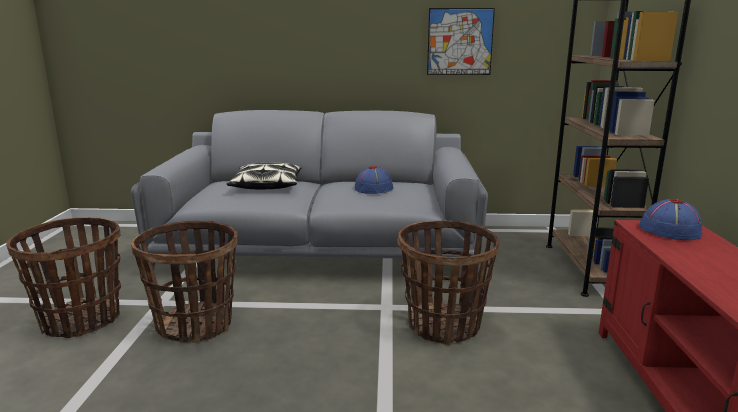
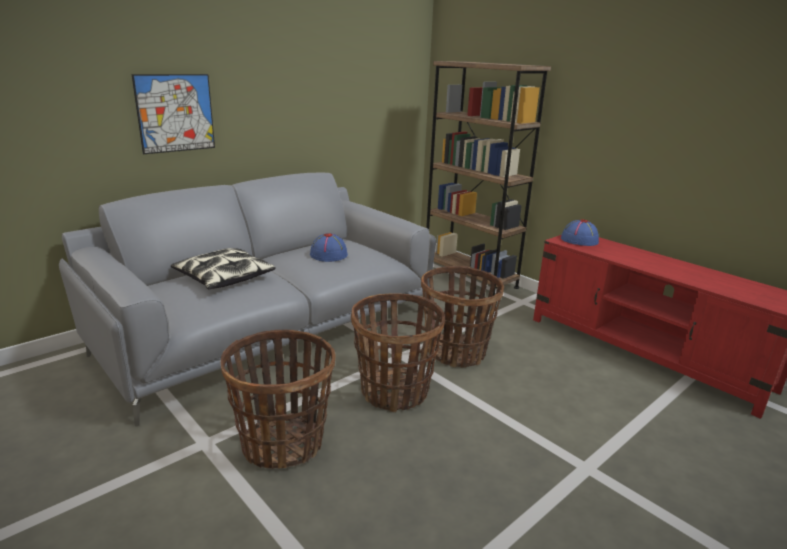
camera: 45 degrees left, 5 degrees up
(81, 320) = (149, 505): basket -> basket (395, 391)
(460, 41) = (334, 100): picture -> picture (175, 113)

